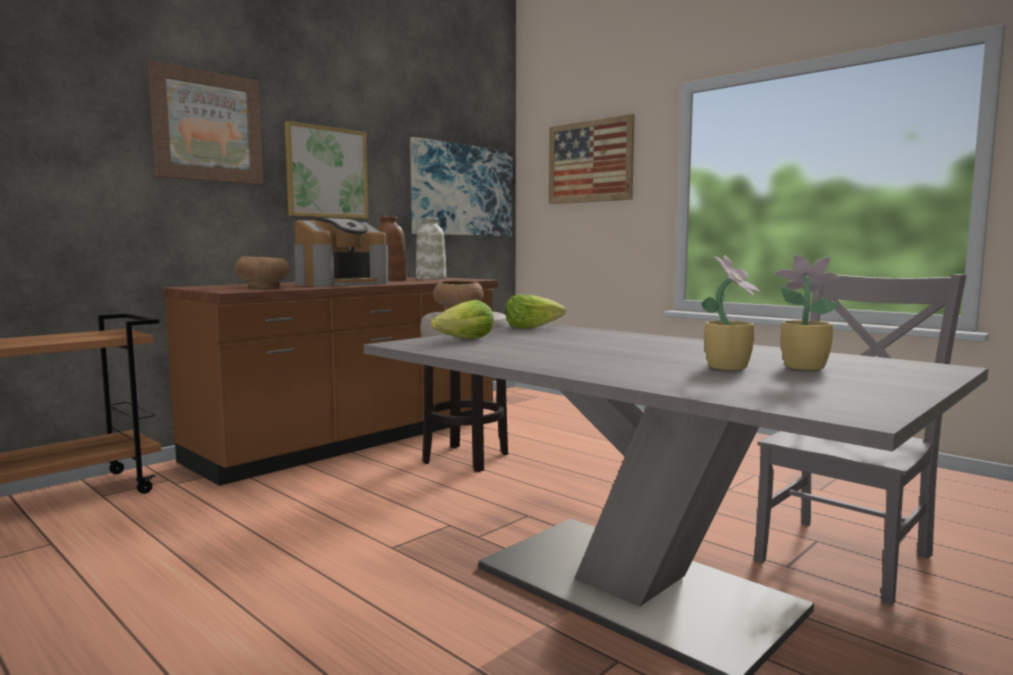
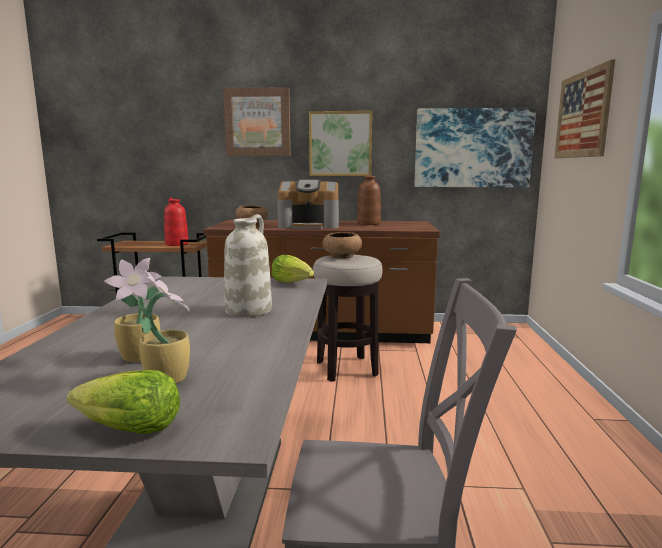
camera: 50 degrees right, 5 degrees up
(86, 335) = (176, 244): none -> red vase
(430, 278) = (406, 224): white vase -> white vase (248, 310)
(465, 339) = (203, 284): lettuce -> lettuce (128, 429)

